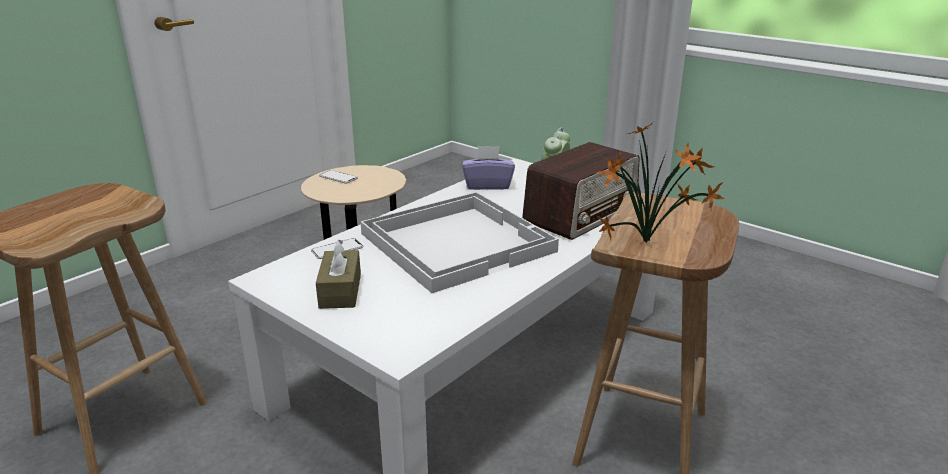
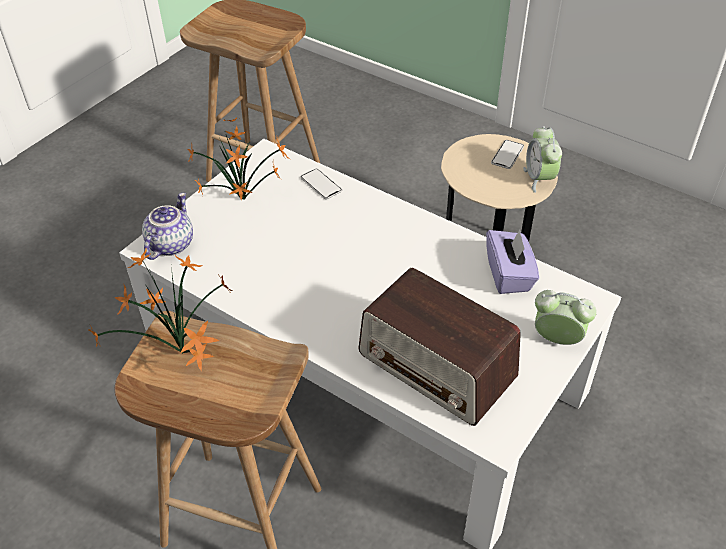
camera: 85 degrees right, 20 degrees up
(340, 291) = (246, 200): brown tissue box -> potted plant
(375, 170) = (539, 178): none -> alarm clock
(397, 339) = (170, 244): none -> teapot
(457, 241) = (347, 262): white tray -> none

